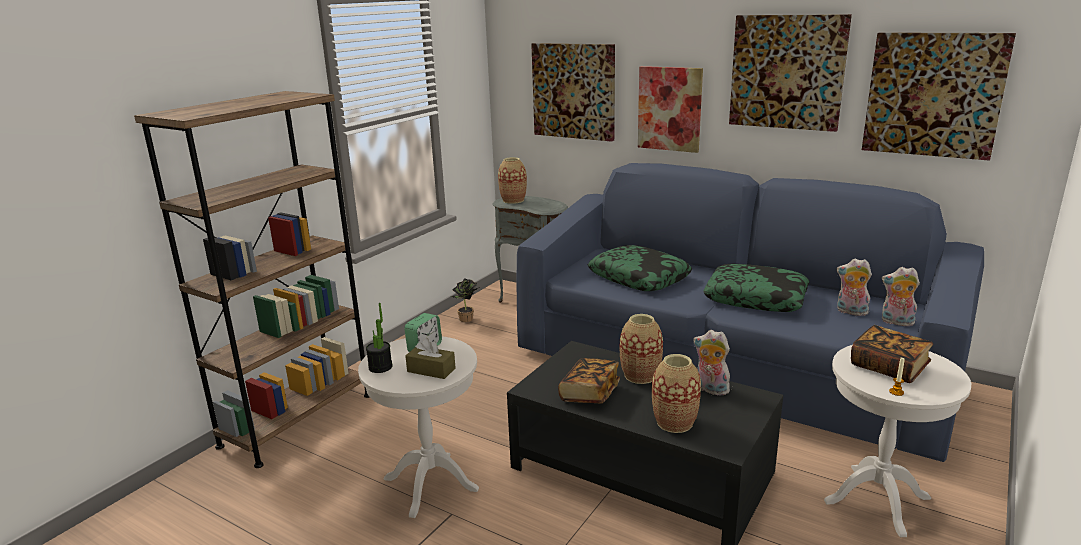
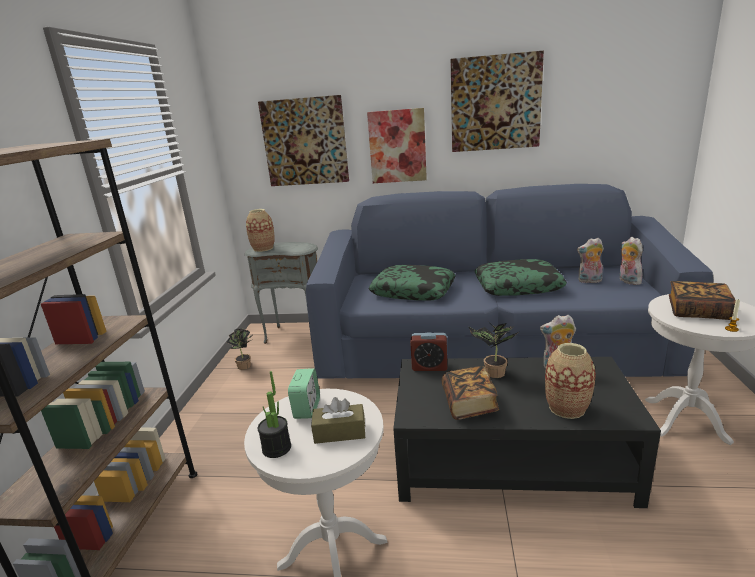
camera: 25 degrees left, 0 degrees up
(588, 354) = (429, 367): none -> alarm clock
(640, 375) = (492, 373): vase -> potted plant
(896, 322) = (627, 281): plush toy -> plush toy turned 75 degrees clockwise
(933, 94) = (606, 108): picture -> none

